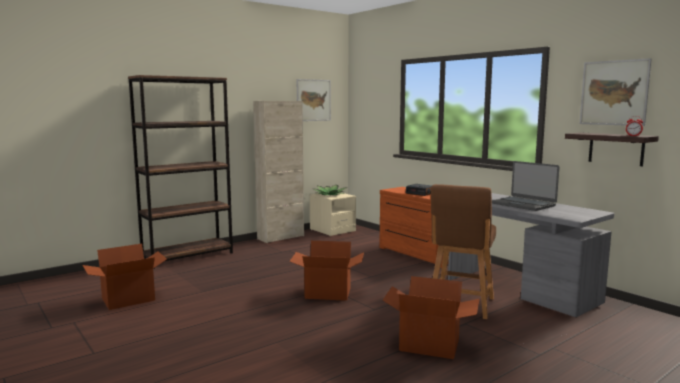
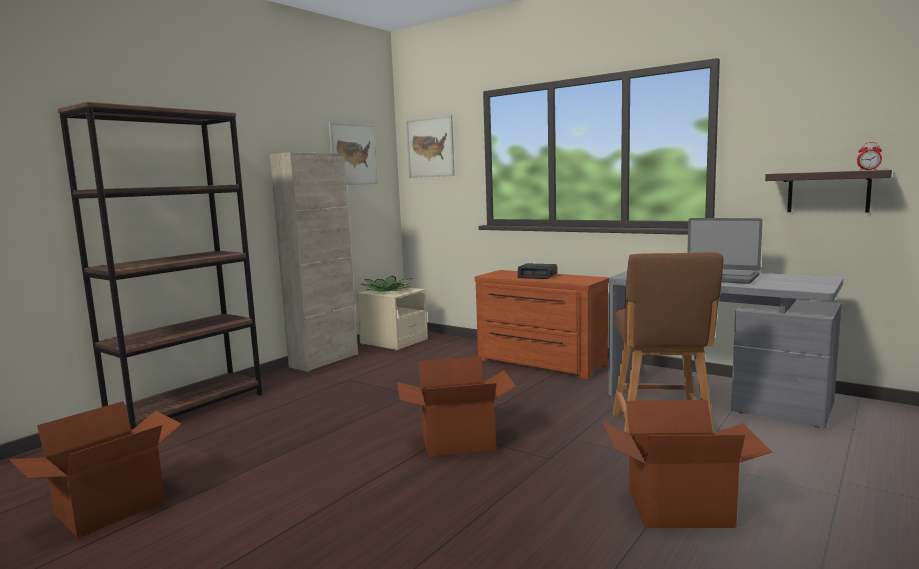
camera: 15 degrees left, 0 degrees up
(614, 93) = (822, 116): picture -> picture (430, 147)

